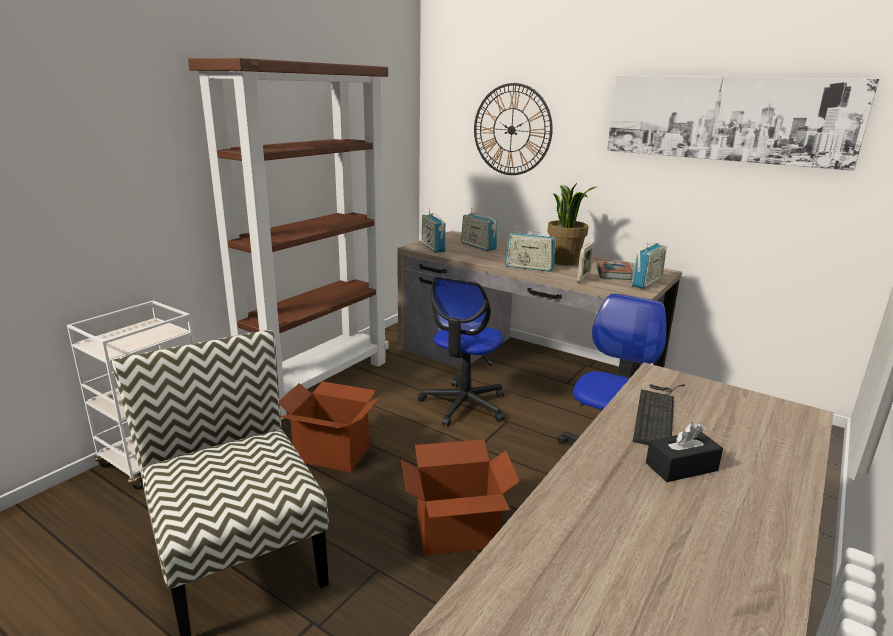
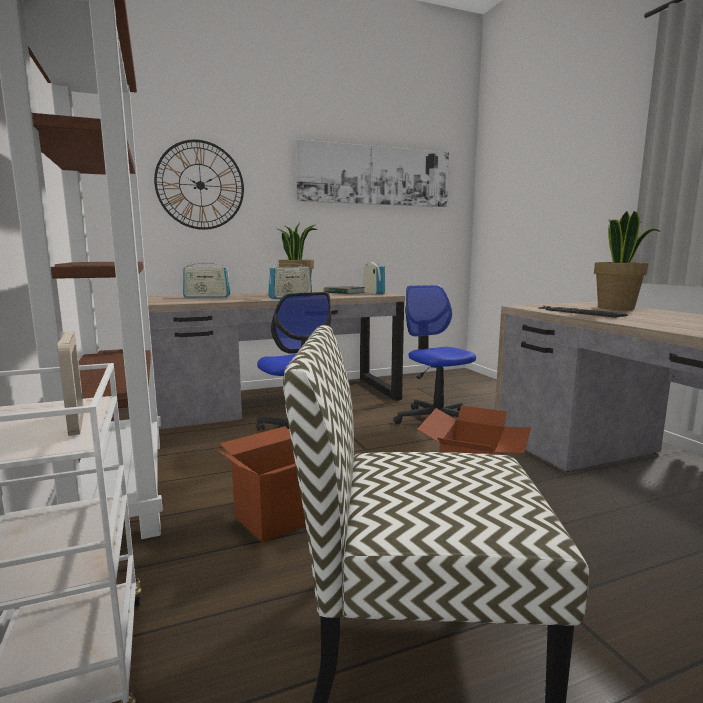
camera: 55 degrees left, 10 degrees down
(433, 247) = (172, 301): radio -> none
(583, 279) = (341, 296): picture frame -> picture frame (76, 423)
(681, 467) = (648, 317): black tissue box -> none
(764, 437) = (616, 308): none -> potted plant

